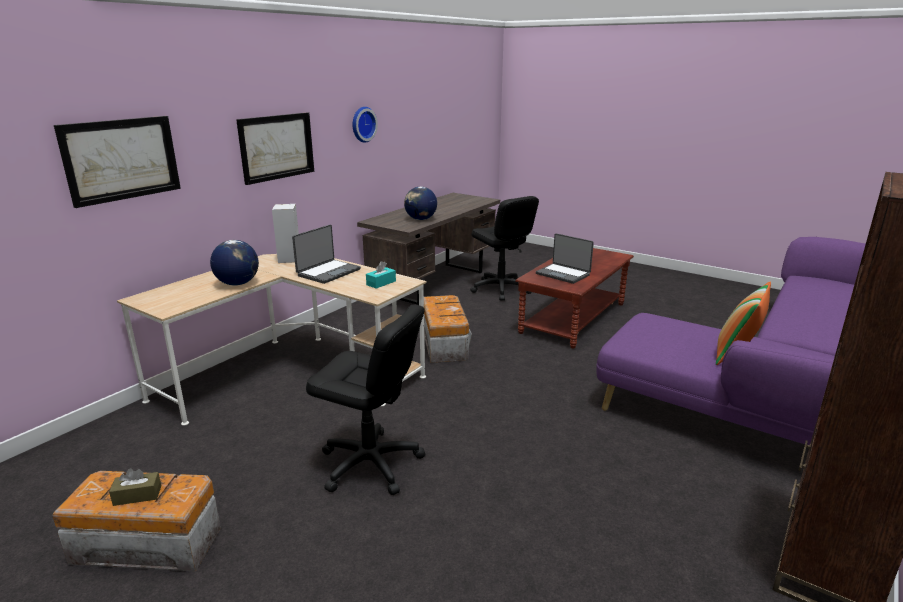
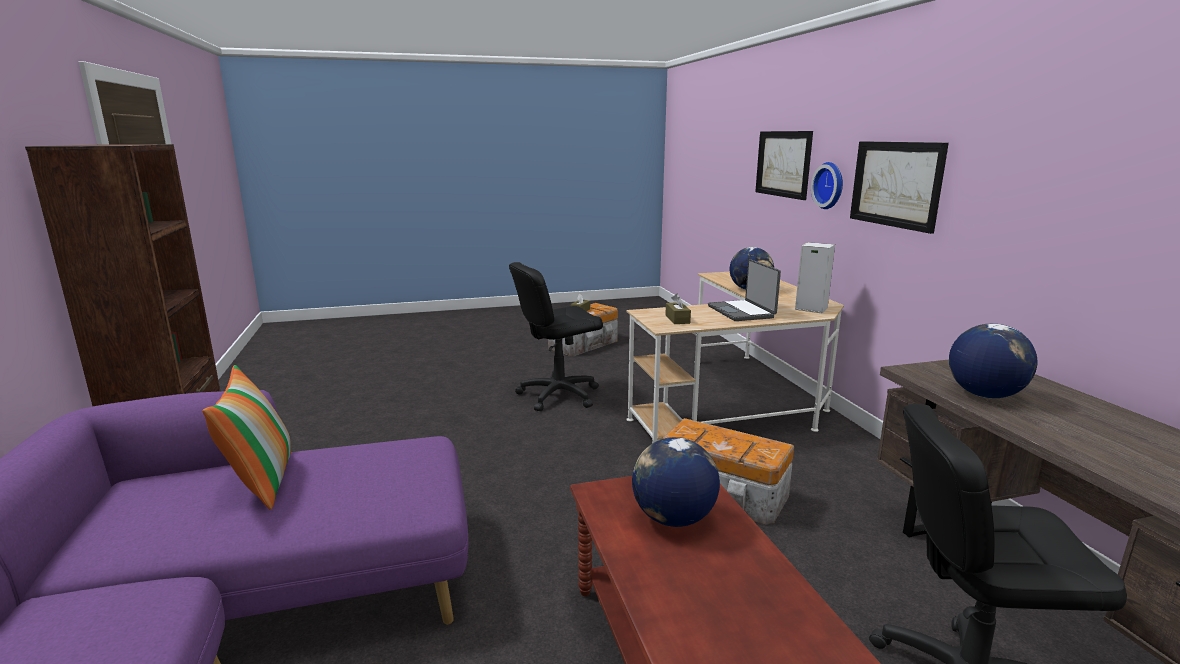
camera: 130 degrees right, 5 degrees down
(362, 124) = (1060, 180): wall clock -> wall clock (830, 185)
(381, 283) = (677, 319): turquoise tissue box -> brown tissue box
(563, 274) = (673, 519): laptop -> globe

